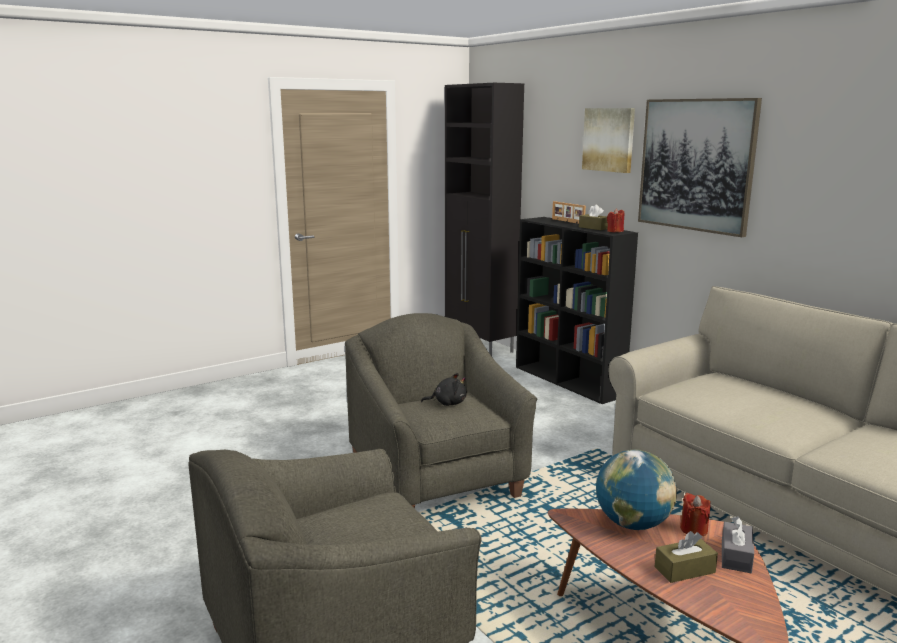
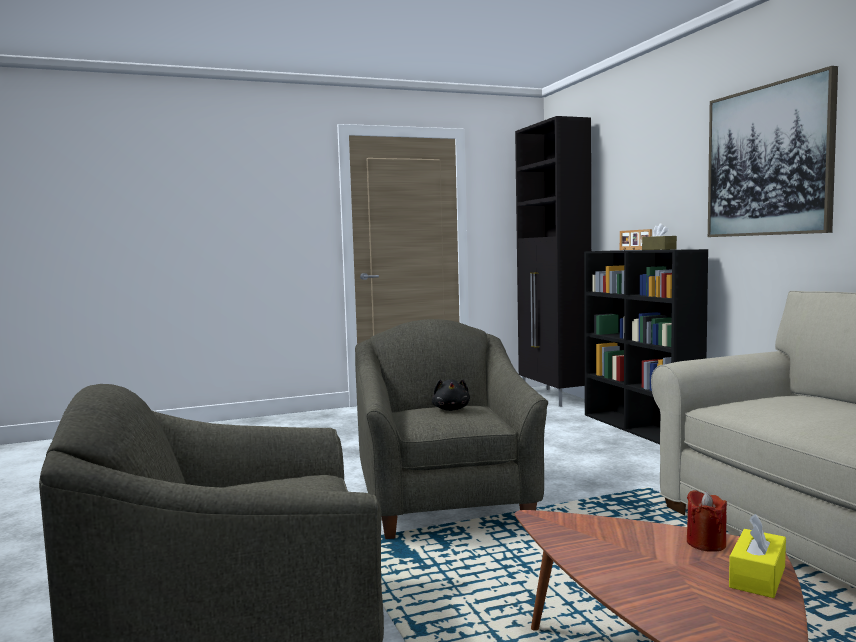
camera: 15 degrees right, 10 degrees down
(447, 403) = (451, 409): black plush toy -> black plush toy turned 75 degrees clockwise
(609, 139) = (674, 155): picture -> none
(615, 231) = (681, 249): red candle -> none
(632, 524) = (620, 531): globe -> none
(684, 570) = (670, 584): brown tissue box -> none
(736, 556) = (757, 577): grey tissue box -> yellow tissue box

